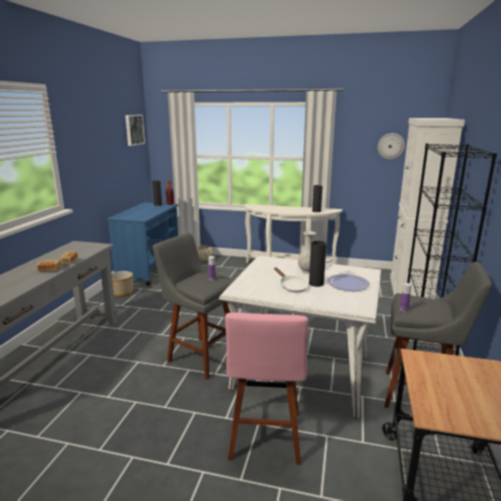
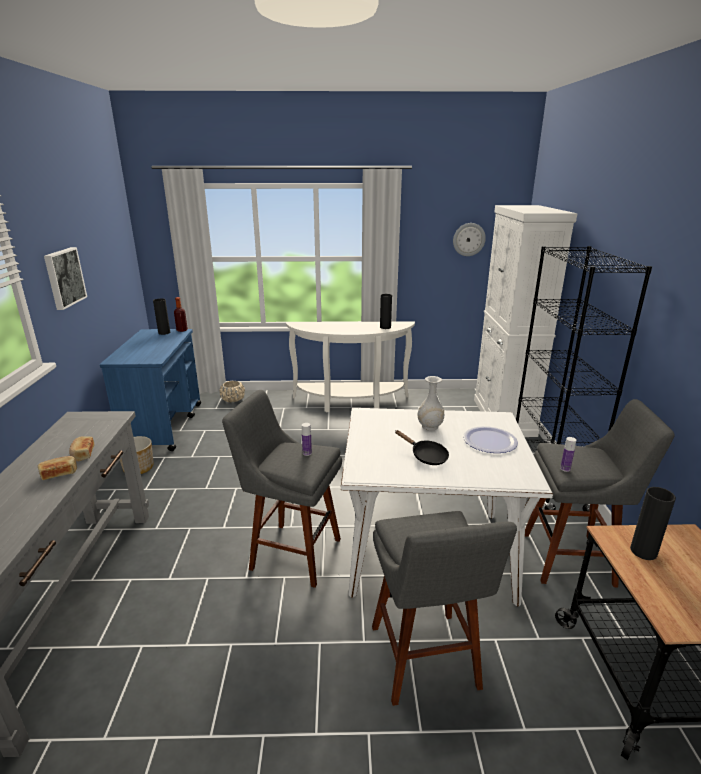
camera: 15 degrees left, 5 degrees up
(134, 129) = (116, 226): picture -> picture (63, 277)
(265, 439) = (425, 662): pink stool -> grey stool
(291, 287) = (426, 456): white frying pan -> black frying pan
(316, 283) = (452, 446): black vase -> black vase (643, 551)

